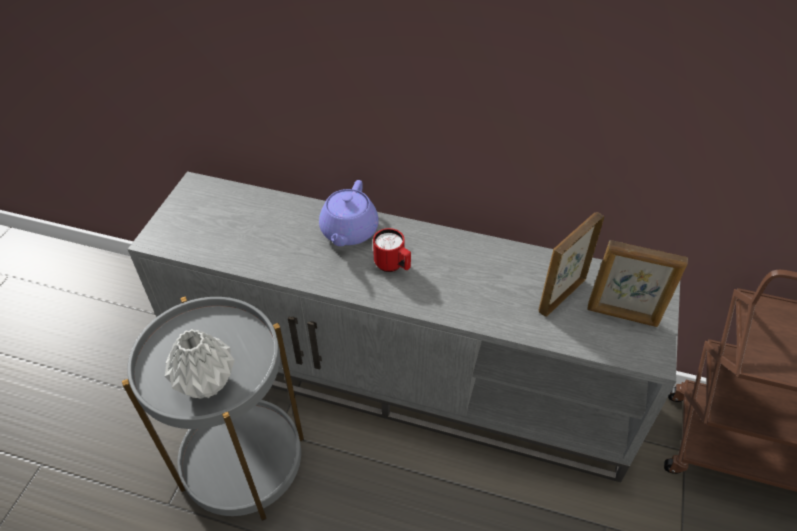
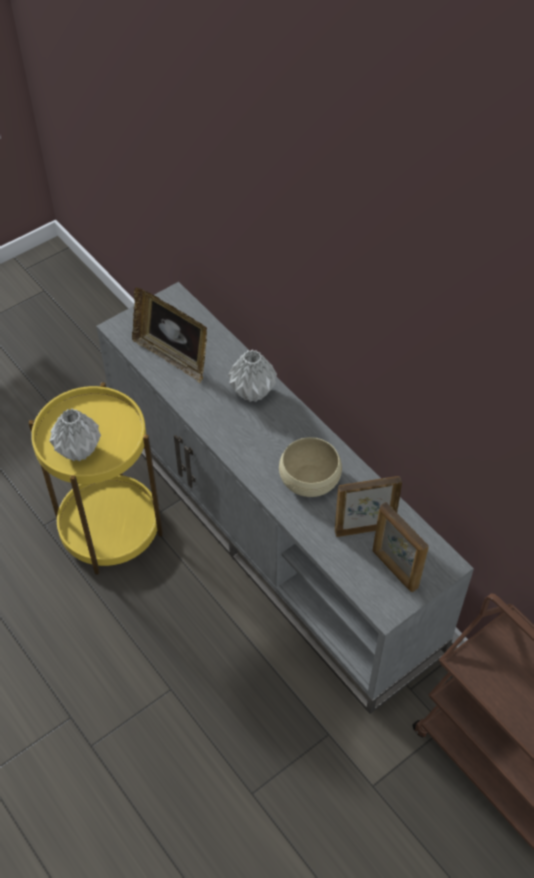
camera: 35 degrees right, 5 degrees up
(237, 238) = (172, 356): none -> picture frame
(243, 463) = (110, 527): grey side table -> yellow side table
(348, 231) = (253, 393): purple teapot -> grey vase
(393, 266) = (262, 437): red mug -> none
(471, 278) = (309, 478): none -> beige bowl

